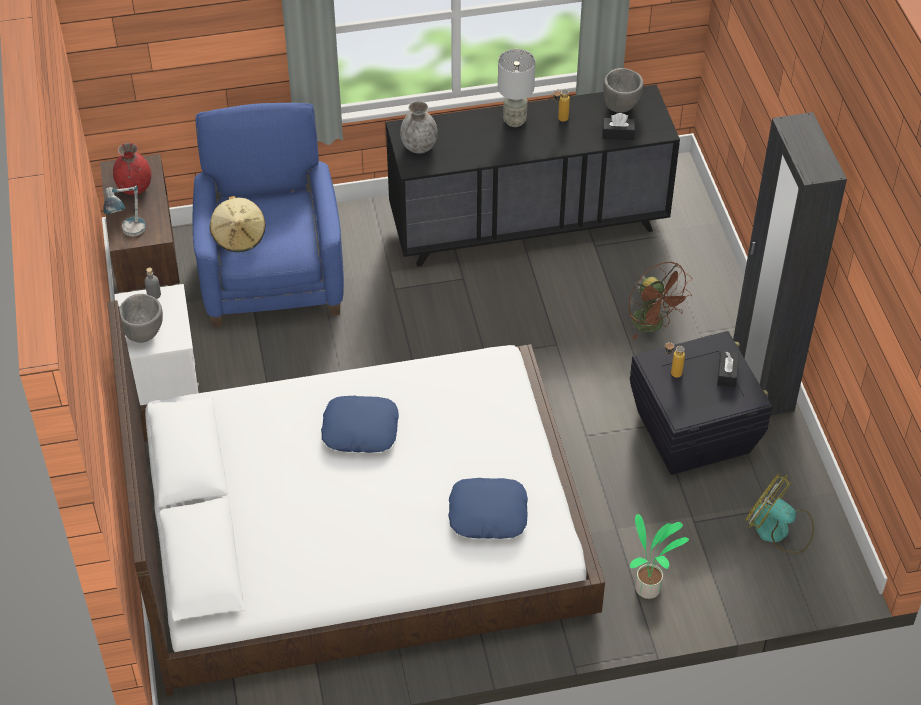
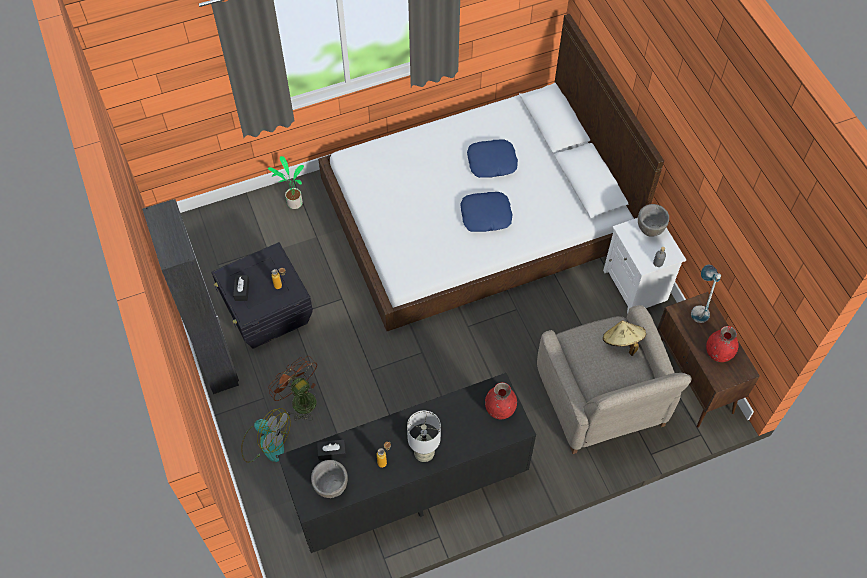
camera: 170 degrees right, 10 degrees up
(272, 275) = (601, 400): blue armchair -> beige armchair
(419, 147) = (499, 409): grey vase -> red vase
(488, 513) = (392, 172): blue pillow -> blue pillow (492, 162)
(779, 530) = (212, 251): fan -> fan (266, 442)

